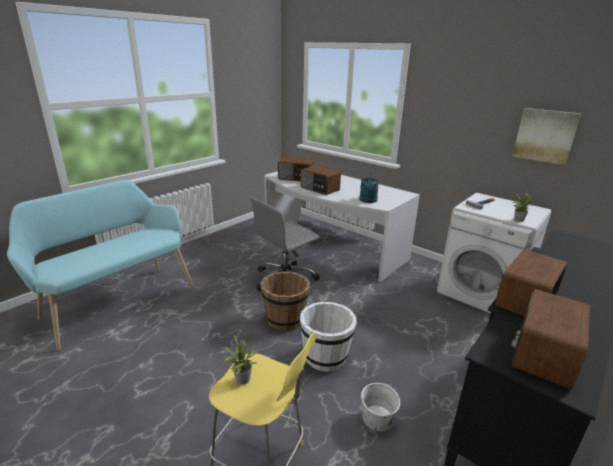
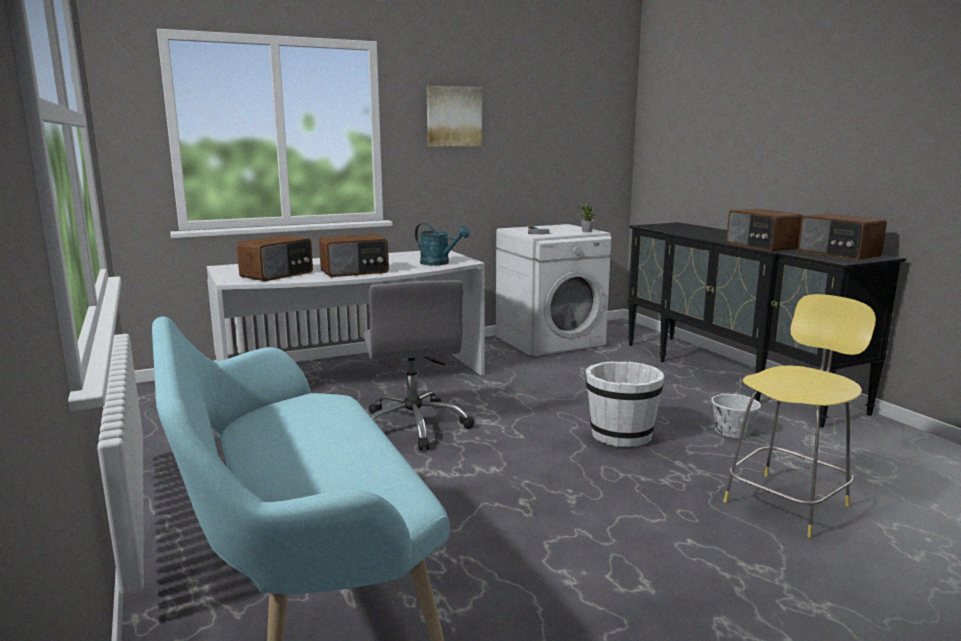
camera: 65 degrees left, 10 degrees down
(241, 380) = (792, 388): potted plant -> none
(285, 319) = (522, 444): brown bucket -> none
(545, 135) = (548, 146): picture -> picture (453, 116)

